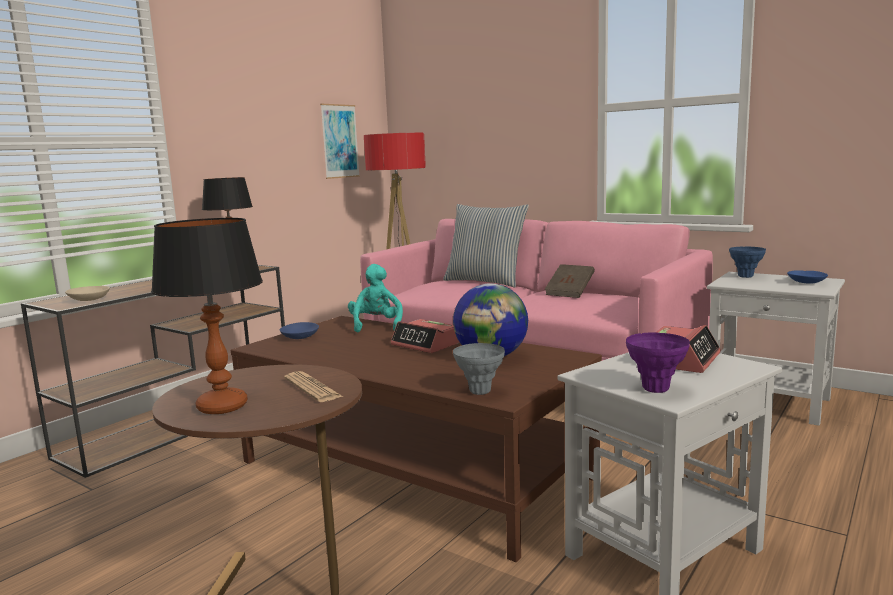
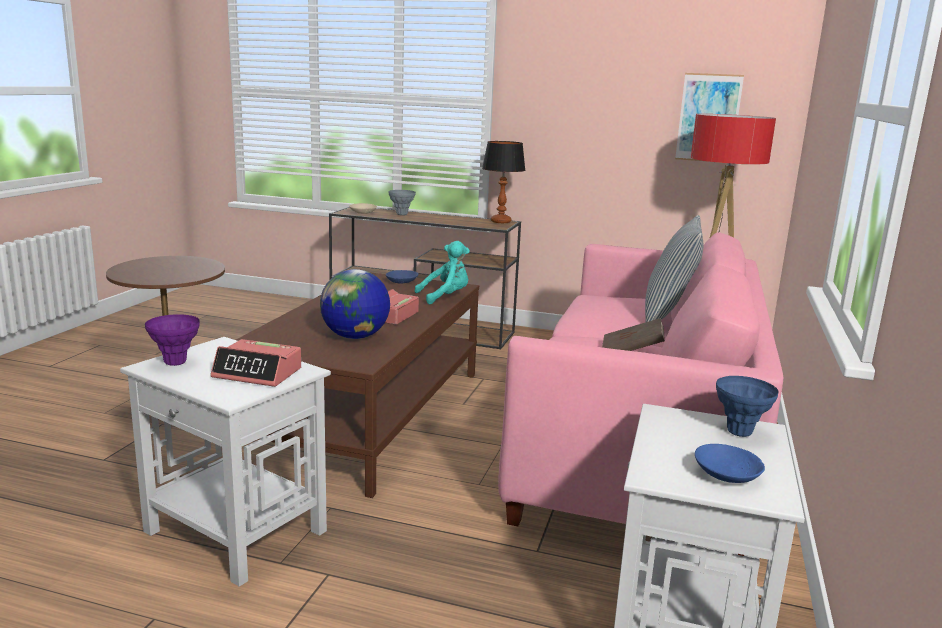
camera: 70 degrees right, 5 degrees up
(222, 406) = (146, 266): table lamp -> none
(312, 388) = (171, 276): newspaper -> none
(480, 392) = (260, 338): grey vase -> grey vase (401, 214)

